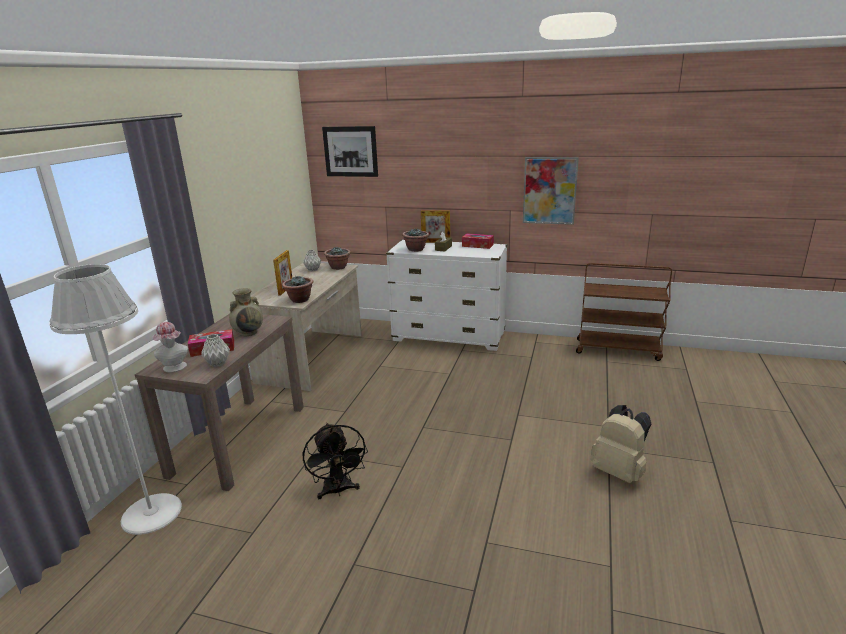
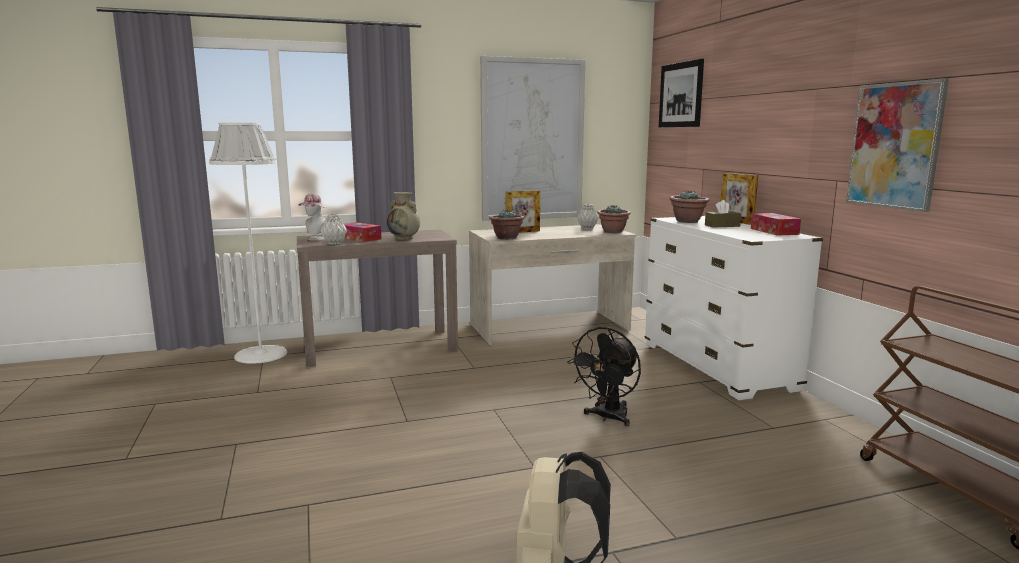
camera: 55 degrees right, 10 degrees down
(256, 206) = (532, 140): none -> picture
(338, 491) = (339, 404): black fan -> black fan (607, 418)

